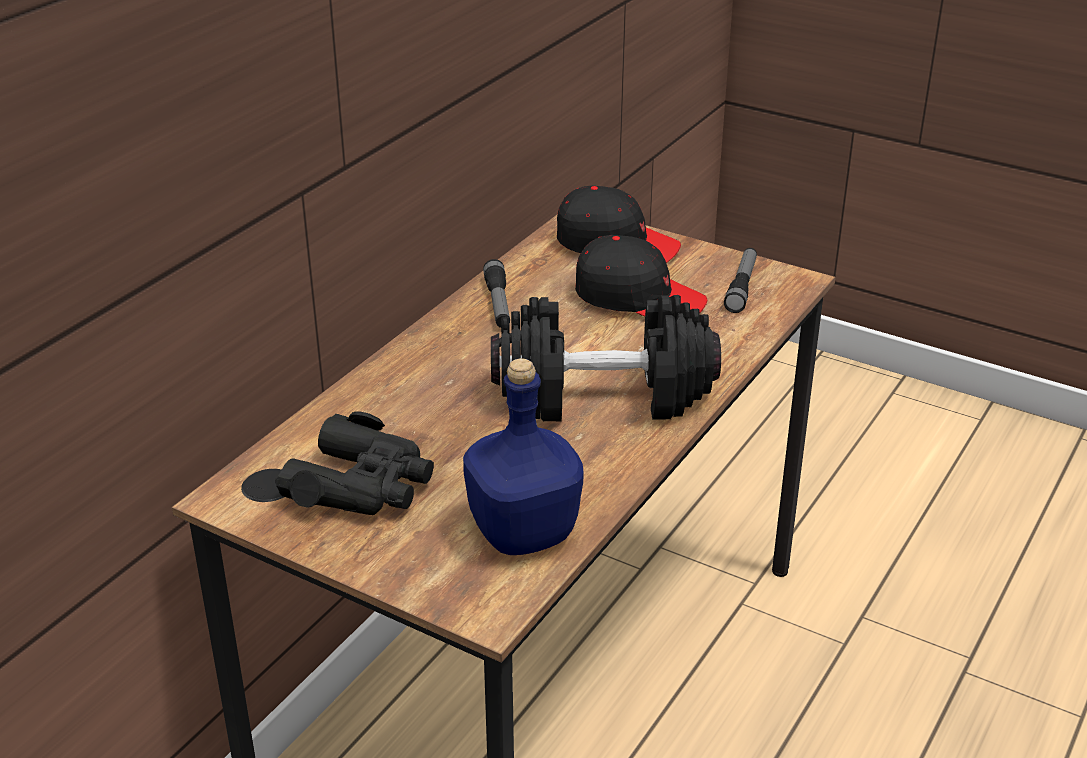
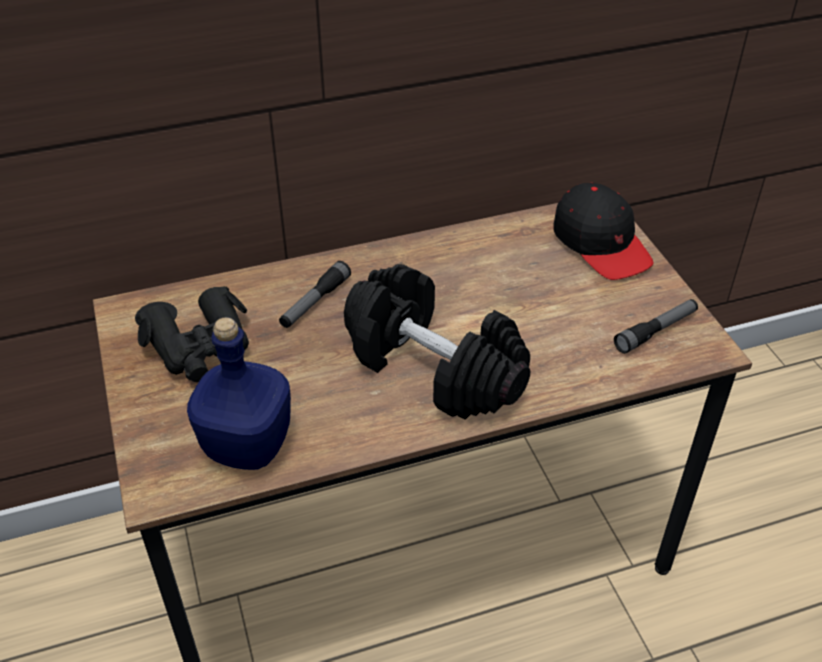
camera: 40 degrees right, 10 degrees up
(498, 303) = (454, 252): flashlight -> flashlight (315, 302)
(638, 297) = (561, 299): black cap -> none

